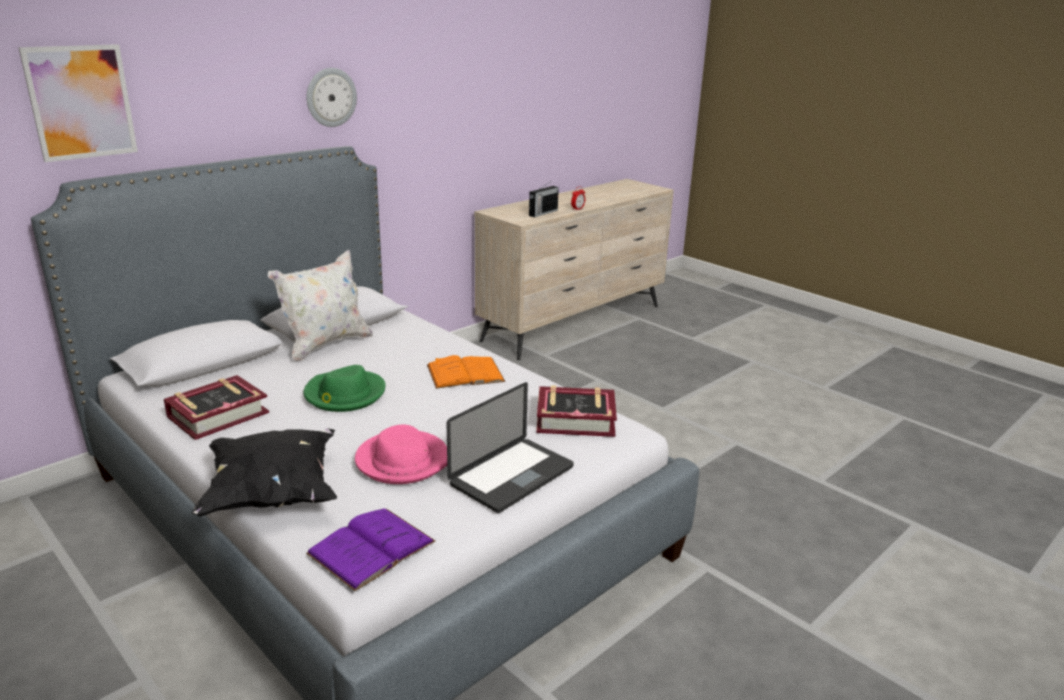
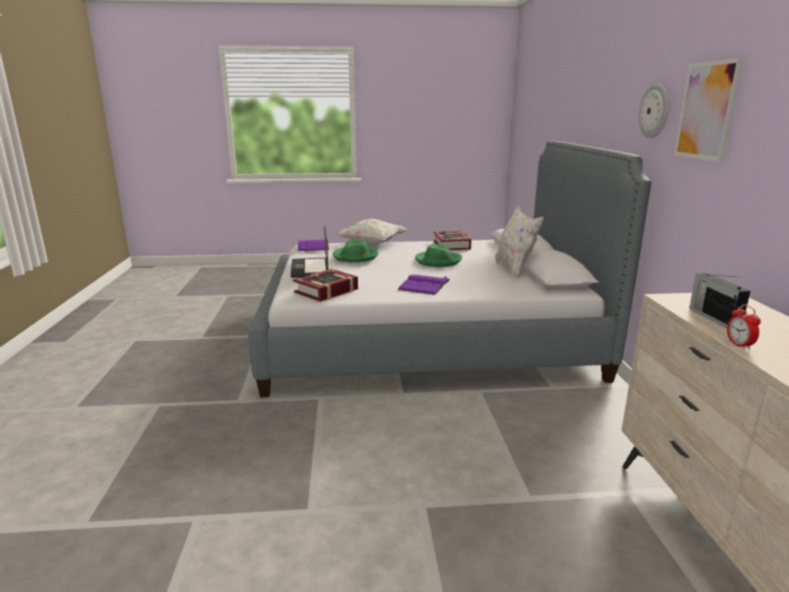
camera: 130 degrees right, 5 degrees down
(81, 102) = (573, 100): picture -> picture (706, 111)
(273, 493) = (372, 244): black pillow -> white pillow
(402, 461) = (355, 256): pink hat -> green hat
(465, 373) = (424, 285): orange book -> purple book

